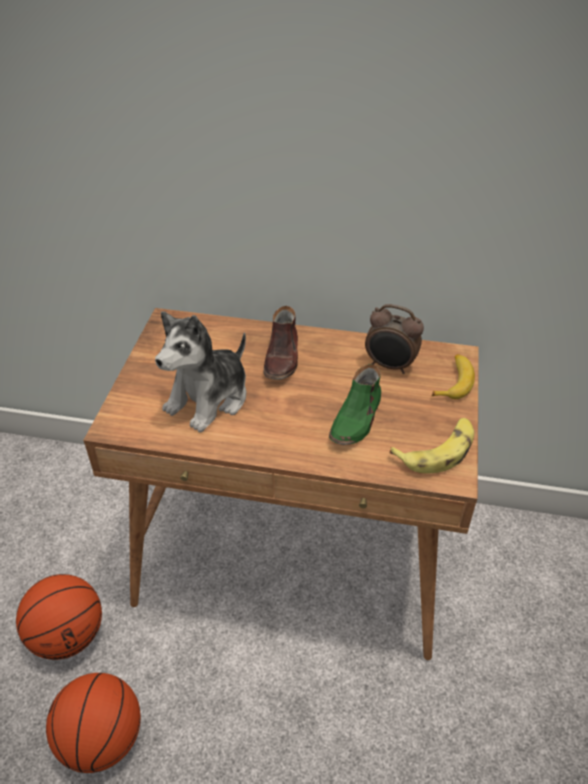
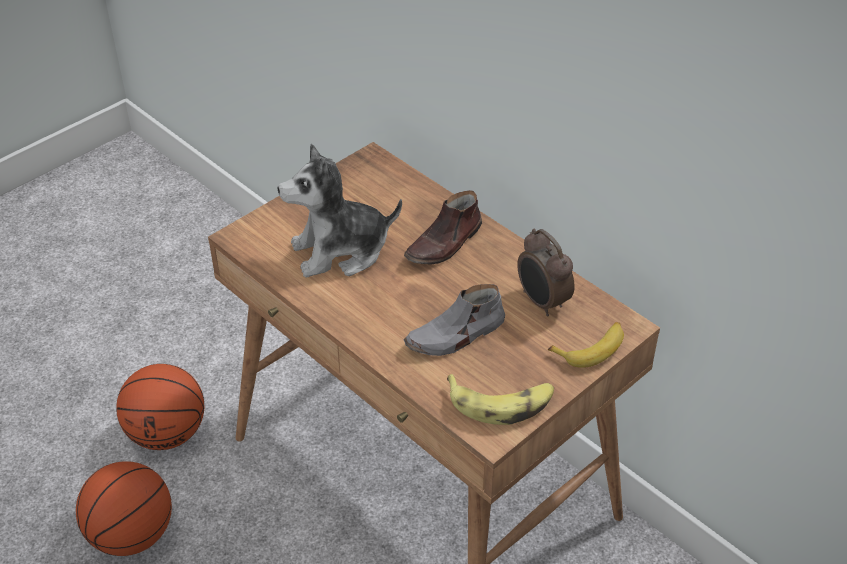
camera: 35 degrees right, 0 degrees up
(357, 418) = (456, 335): green shoe -> grey shoe

